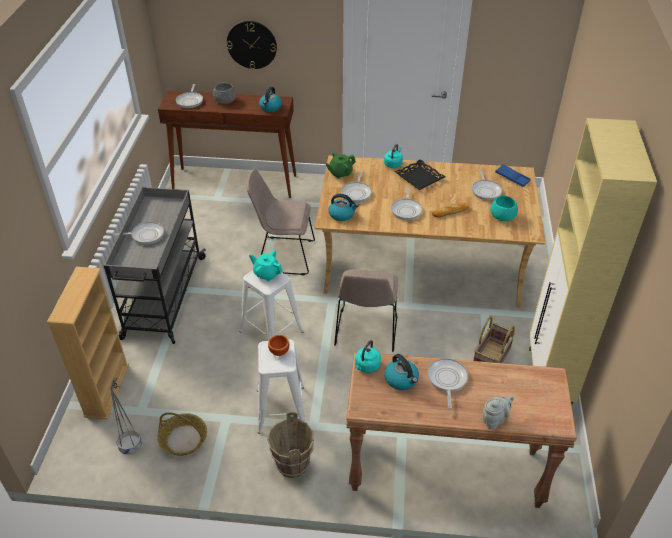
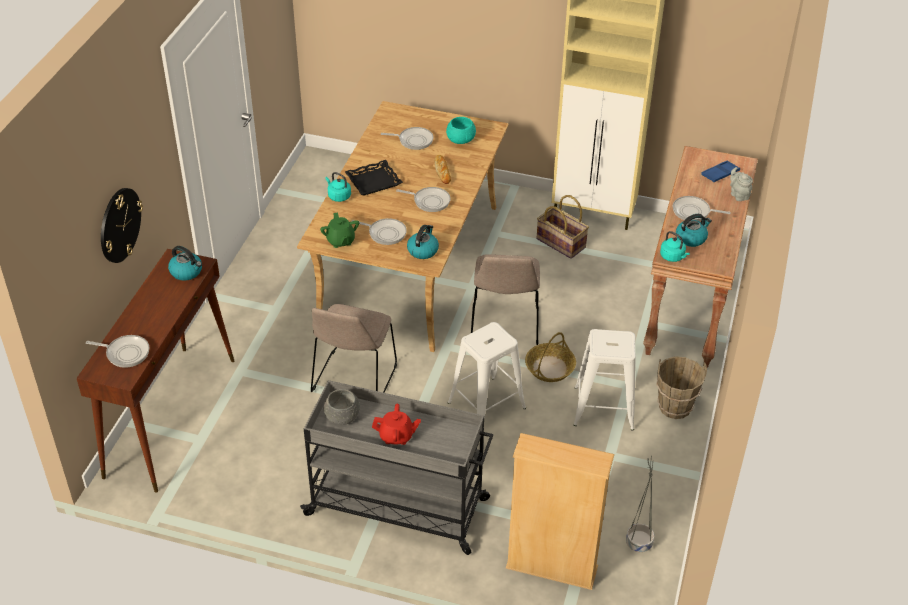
camera: 80 degrees left, 0 degrees up
(145, 235) = (396, 436): frying pan -> red teapot
(183, 439) = (634, 494): basket -> basket (550, 368)
(225, 101) = (144, 315): grey bowl -> grey bowl (342, 415)
(266, 274) = (483, 339): turquoise teapot -> none
(280, 351) = (606, 340): brown bowl -> none
(366, 331) = (504, 326): beige chair -> beige chair turned 75 degrees clockwise
(512, 178) = (397, 118): blue tray -> blue tray (720, 174)

